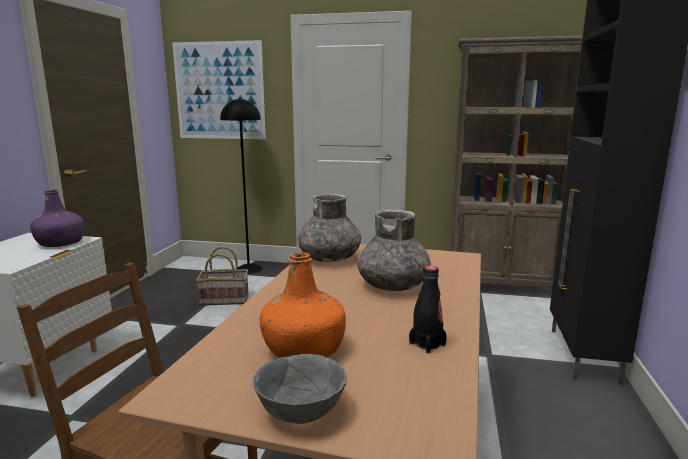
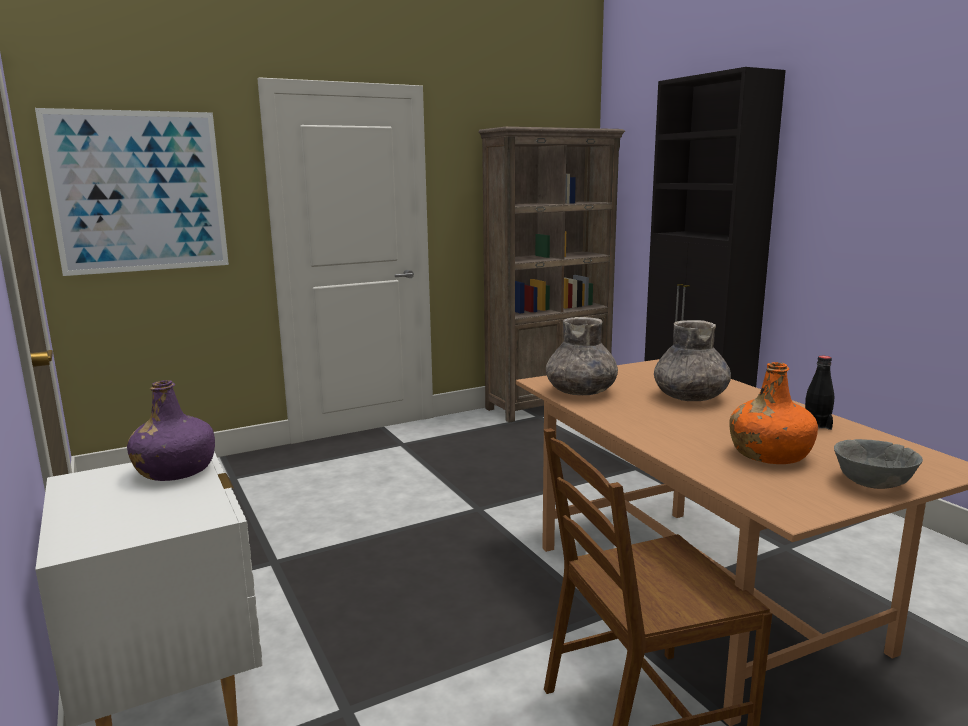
camera: 40 degrees left, 0 degrees up
(225, 299) = (276, 514): basket -> none
(249, 269) = (234, 469): black floor lamp -> none

